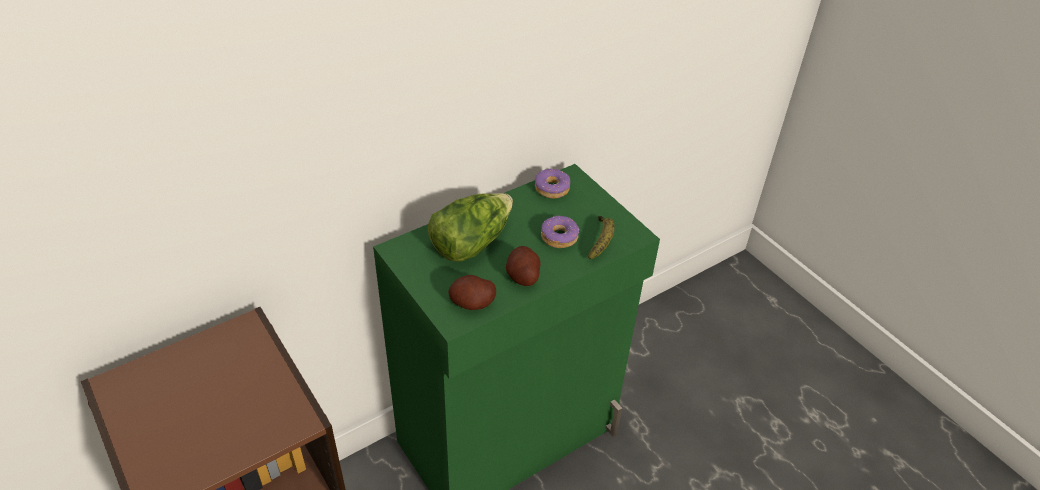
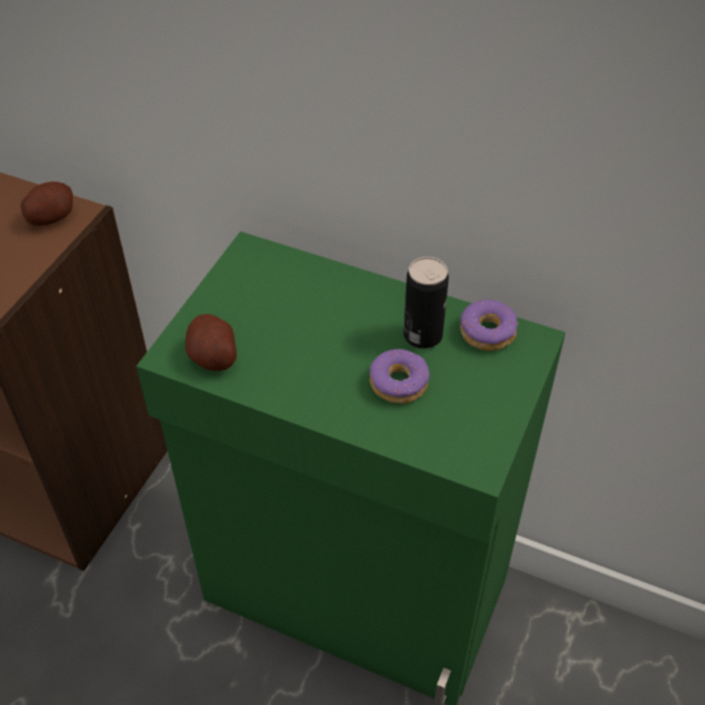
camera: 60 degrees right, 5 degrees up
(471, 242) = (315, 305): lettuce -> none
(523, 276) = (295, 381): potato -> potato (51, 217)
(533, 212) = (423, 335): none -> can
(601, 241) = (430, 431): banana -> none

